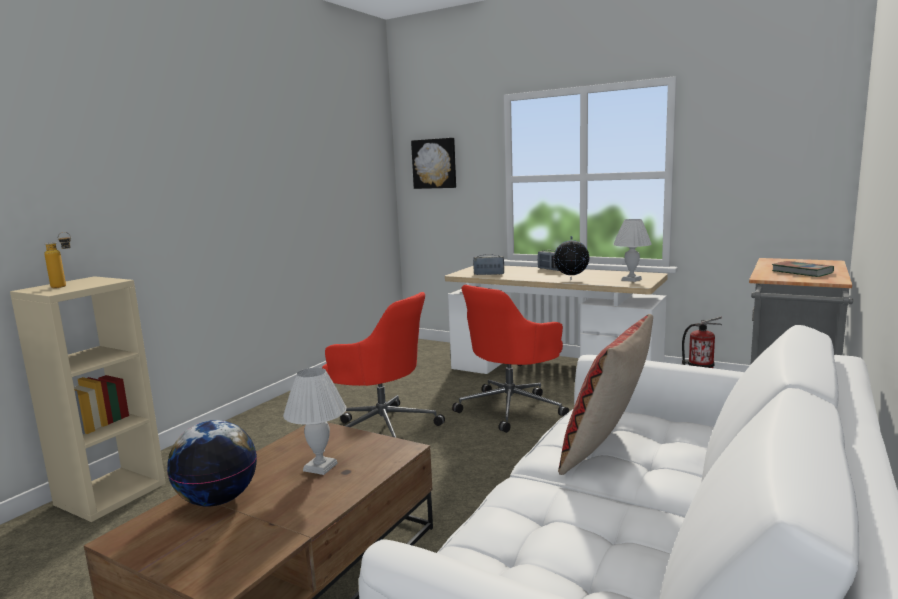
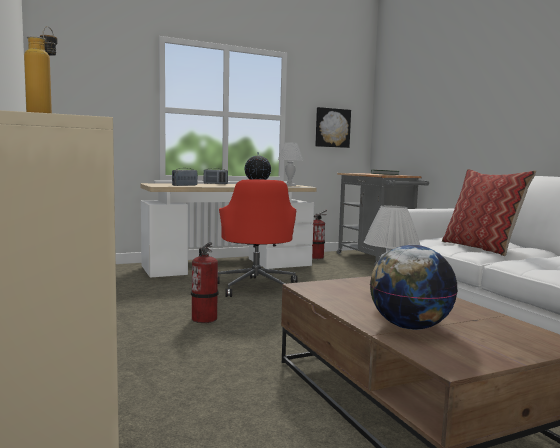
camera: 55 degrees left, 5 degrees down
(383, 429) = (204, 319): red office chair -> fire extinguisher
(434, 163) = (81, 86): picture -> picture (332, 128)

